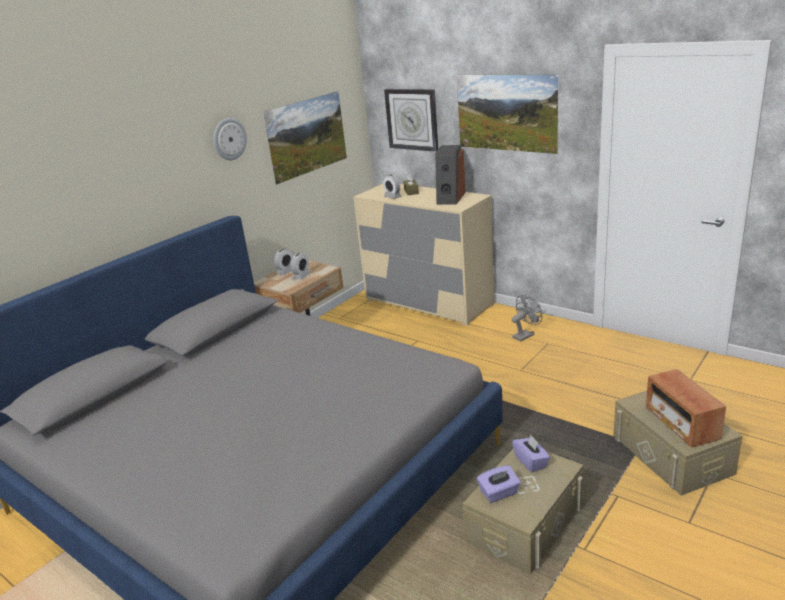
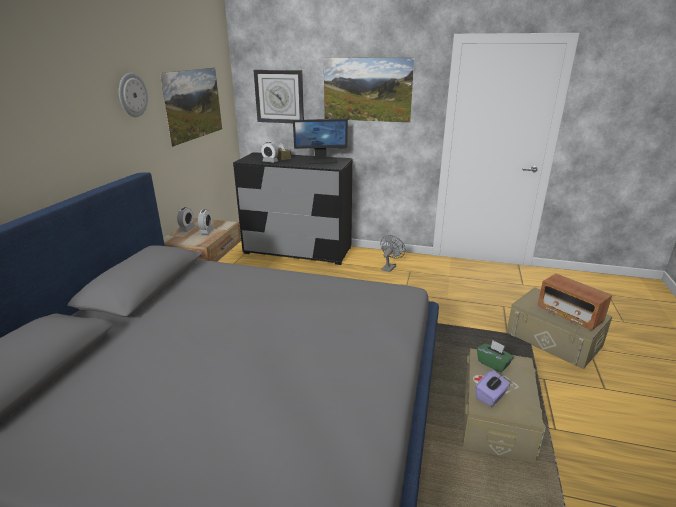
camera: 25 degrees left, 0 degrees up
(428, 302) = (297, 250): beige dresser -> black dresser
(450, 198) = (321, 161): speaker -> monitor
(531, 462) = (493, 363): purple tissue box -> green tissue box

